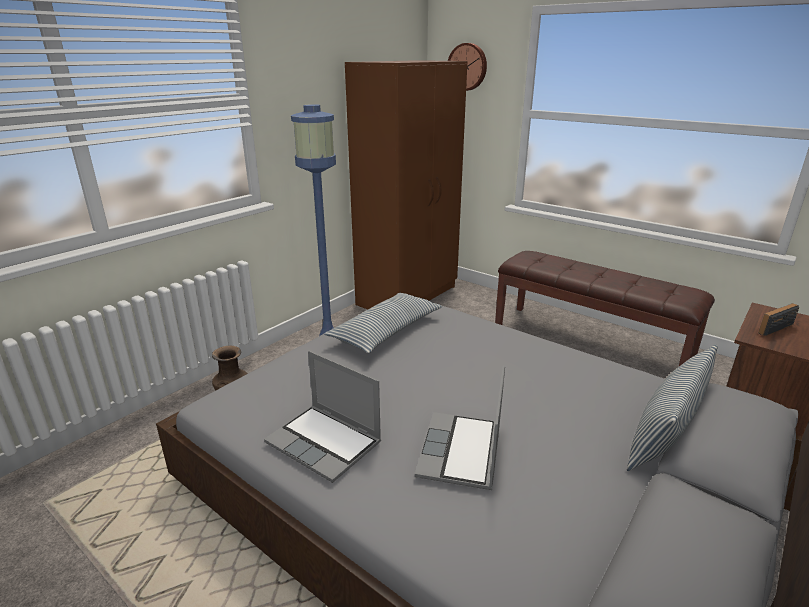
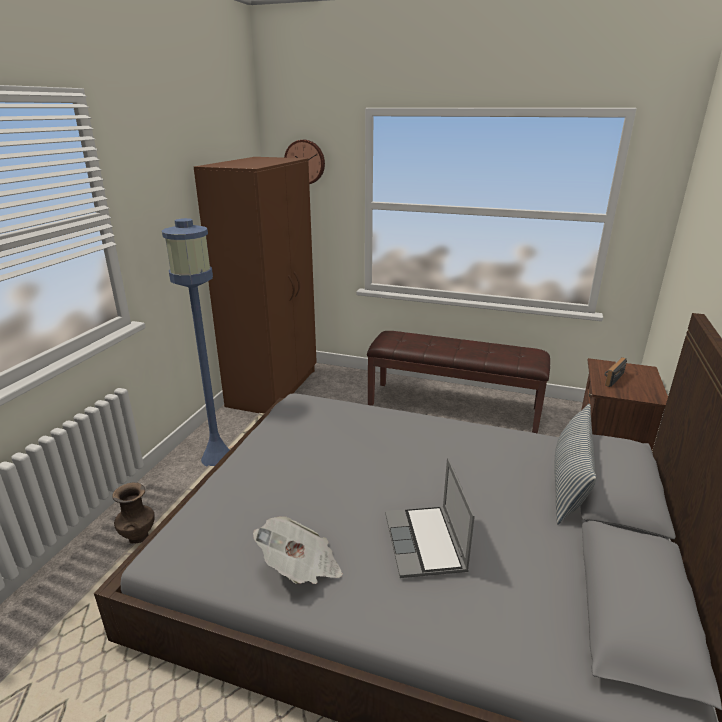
camera: 20 degrees left, 0 degrees up
(325, 443) = (300, 567): laptop -> newspaper
(386, 332) = (297, 437): pillow -> none

